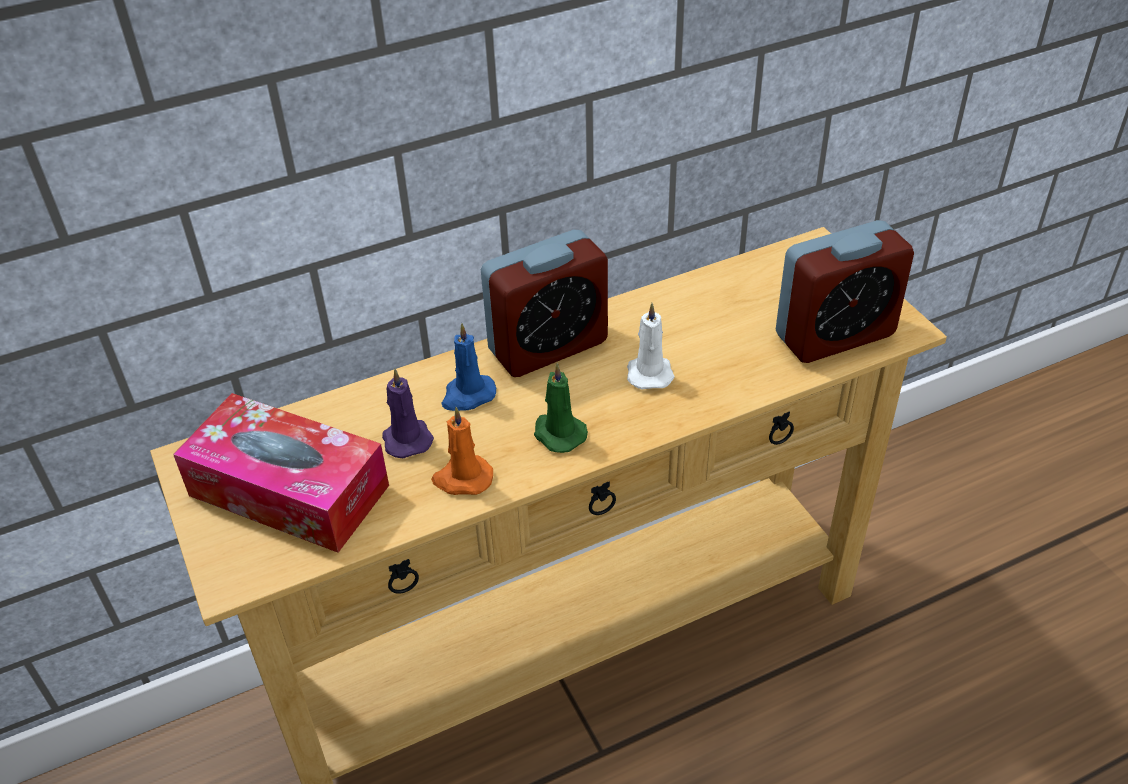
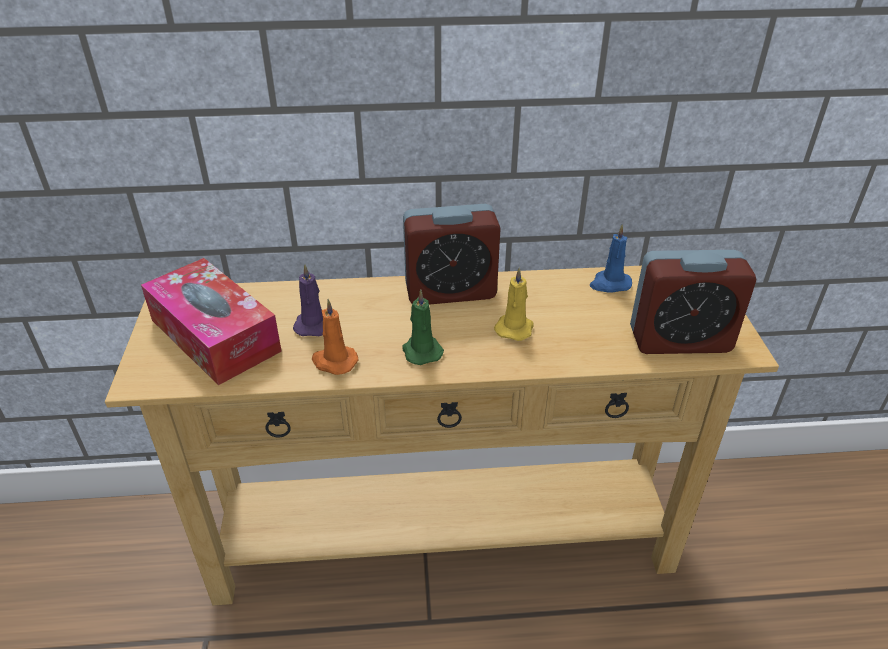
camera: 20 degrees right, 5 degrees down
(467, 395) = (373, 308): blue candle -> blue candle (609, 284)
(649, 372) = (514, 327): white candle -> yellow candle

